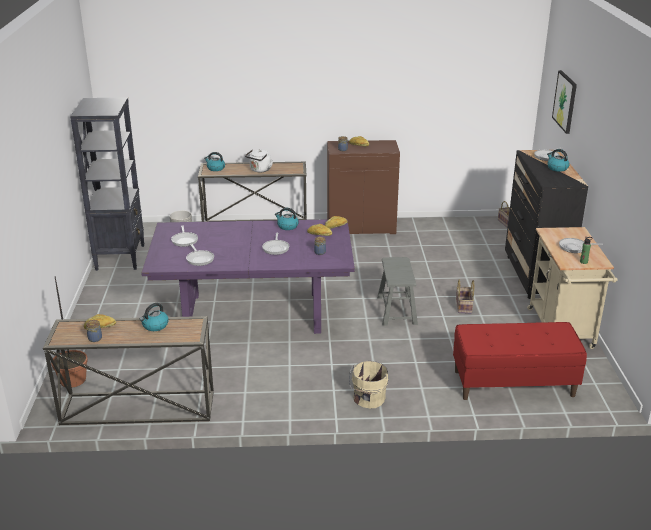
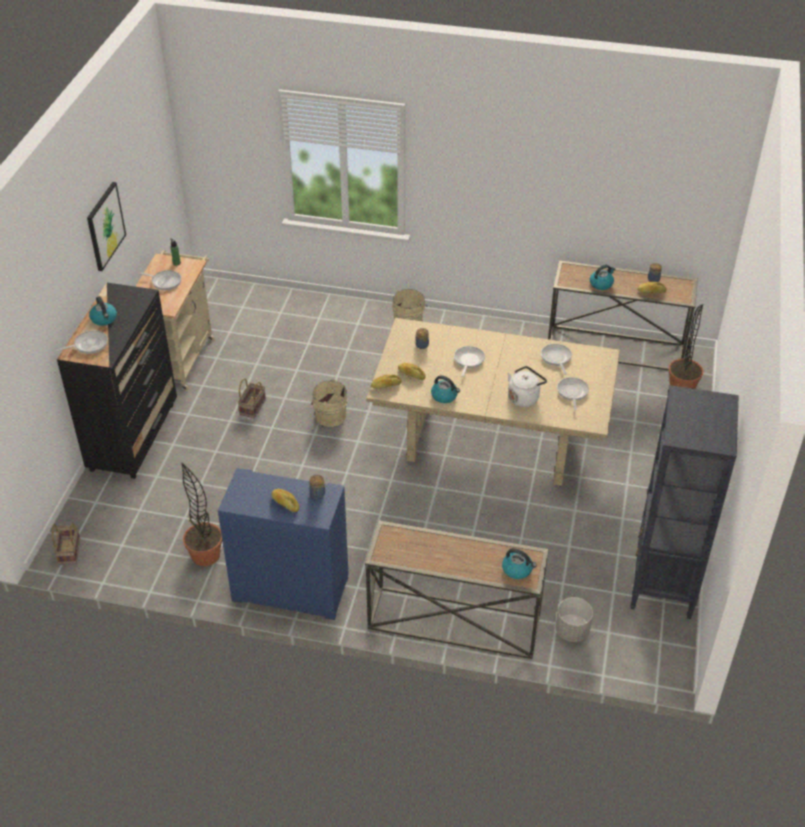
camera: 165 degrees left, 15 degrees up
(255, 313) = (490, 441): purple dining table -> beige dining table
(259, 170) = (447, 547): white kettle -> white kettle (524, 397)
(361, 227) = (289, 589): brown cabinet -> blue cabinet
(397, 310) = (329, 415): grey stool -> beige bucket
(424, 232) = (205, 555): none -> potted plant
(513, 383) = (274, 313): red bench -> none
(565, 101) = (34, 316): picture -> picture (105, 226)

